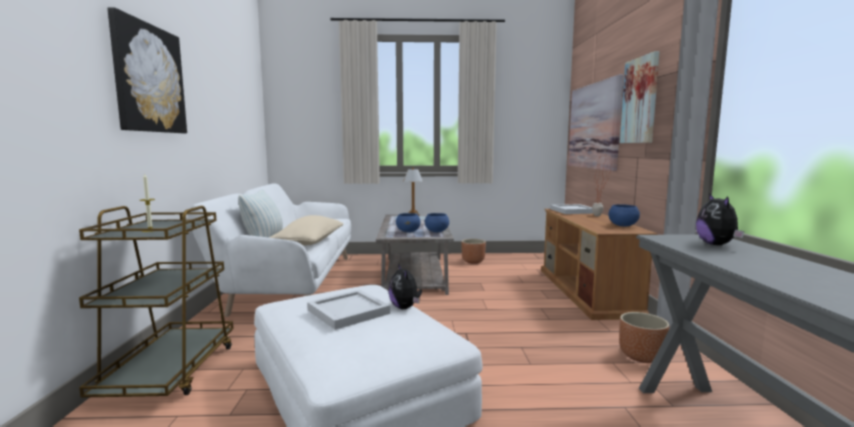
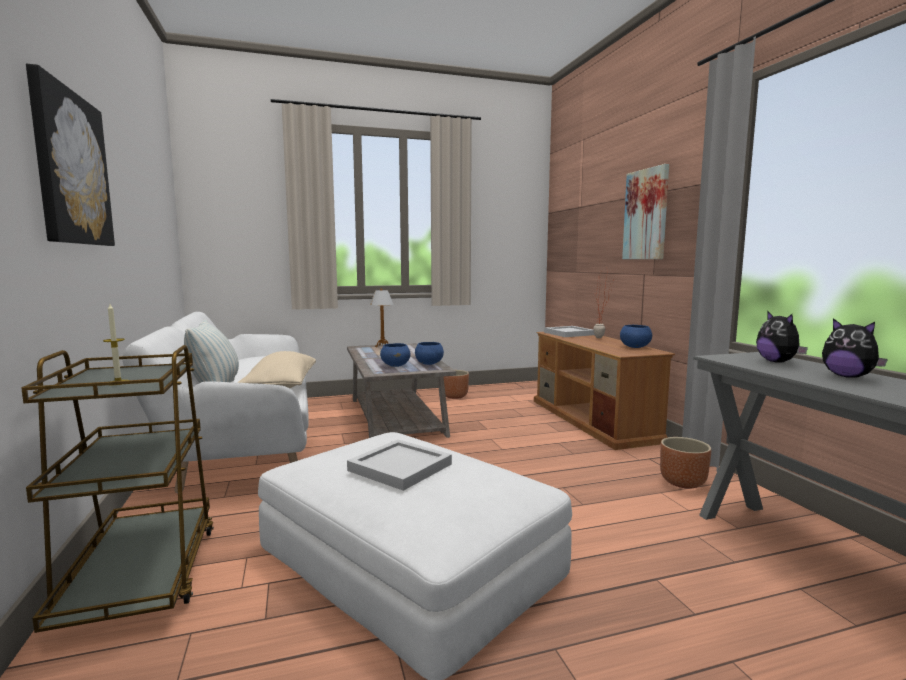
camera: 15 degrees left, 0 degrees up
(405, 307) = (459, 455): plush toy -> plush toy (848, 377)
(594, 126) = (584, 240): picture -> none

